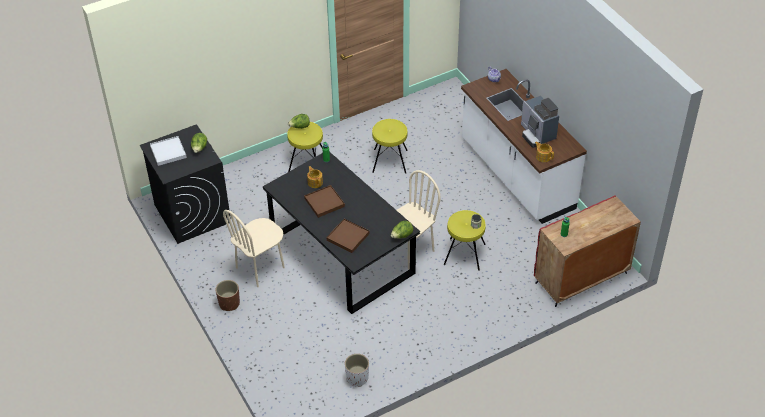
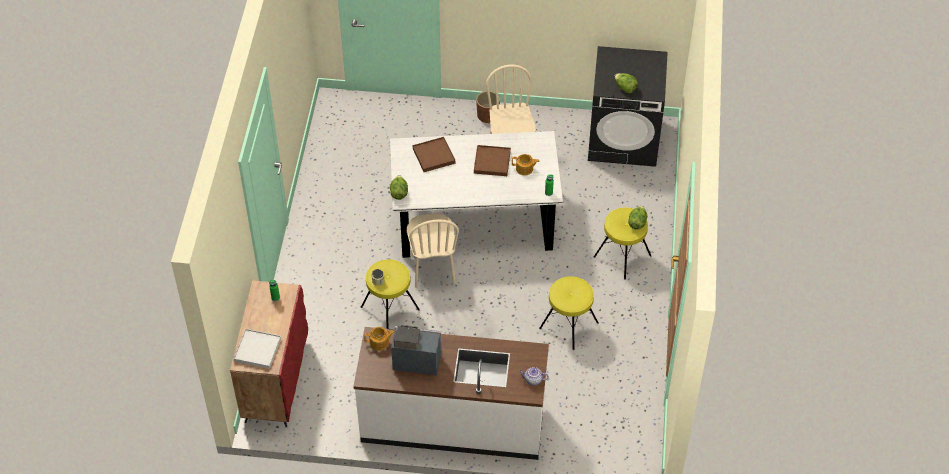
camera: 125 degrees right, 5 degrees up
(168, 152) = (639, 66): white tray -> white tray (257, 350)
(343, 253) = (475, 219): black dining table -> white dining table
(357, 377) = (331, 156): white planter -> none

